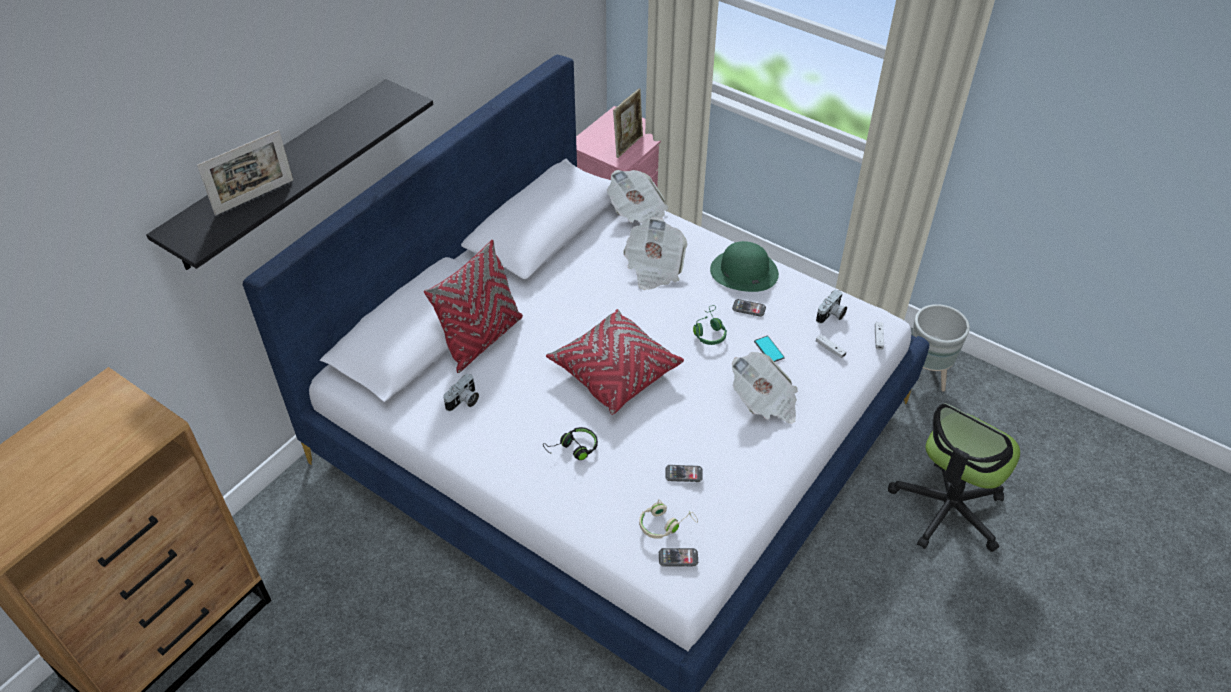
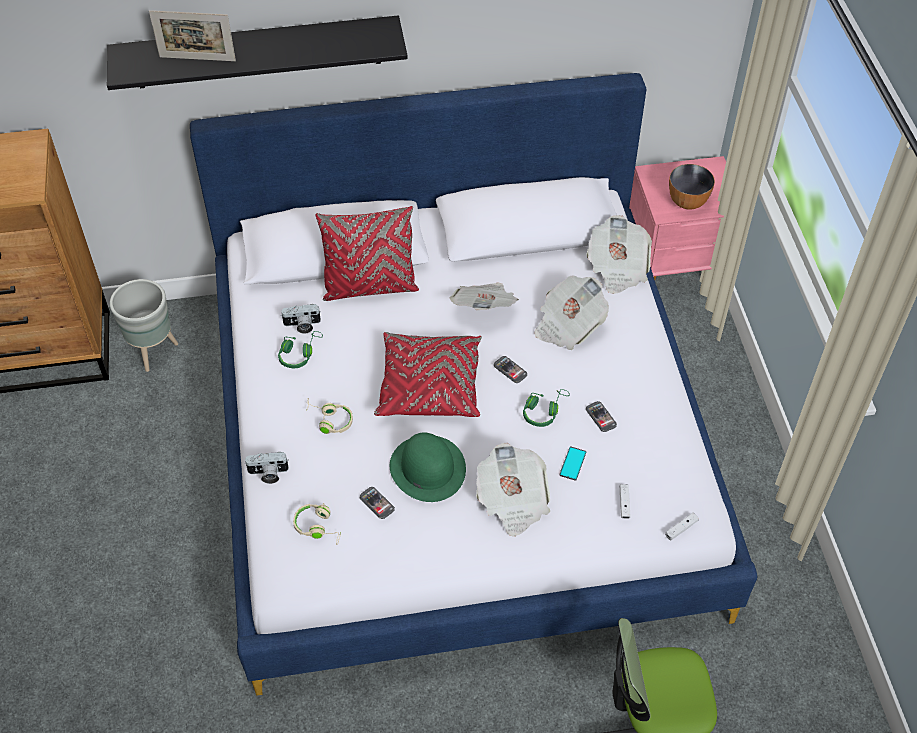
camera: 45 degrees right, 5 degrees up
(488, 422) = (299, 353): none -> green headphones
(573, 448) = (329, 420): black headphones -> beige headphones
(584, 296) = (484, 308): none -> newspaper
(628, 145) = (688, 201): picture frame -> bowl
(678, 558) = (298, 559): phone -> phone (510, 370)
(743, 271) = (639, 383): green hat -> green hat (427, 468)
(831, 315) = (665, 477): camera -> camera (268, 474)
(924, 376) = (780, 615): grey planter -> grey planter (153, 351)

